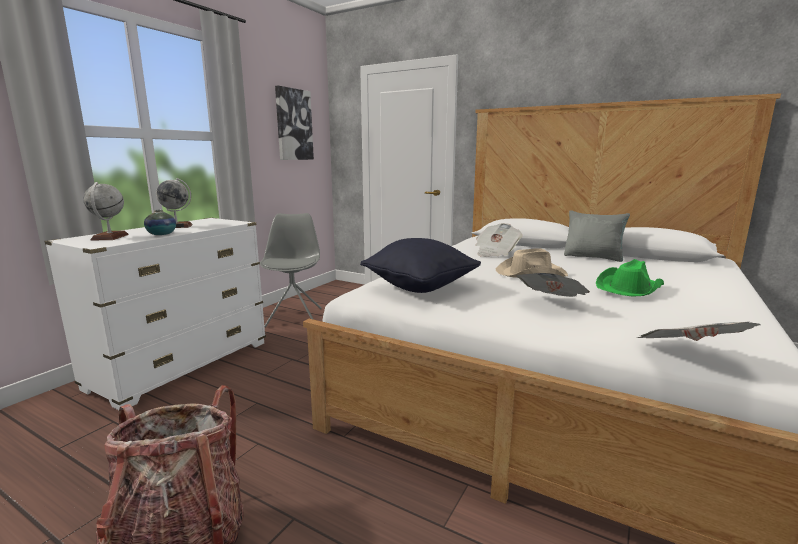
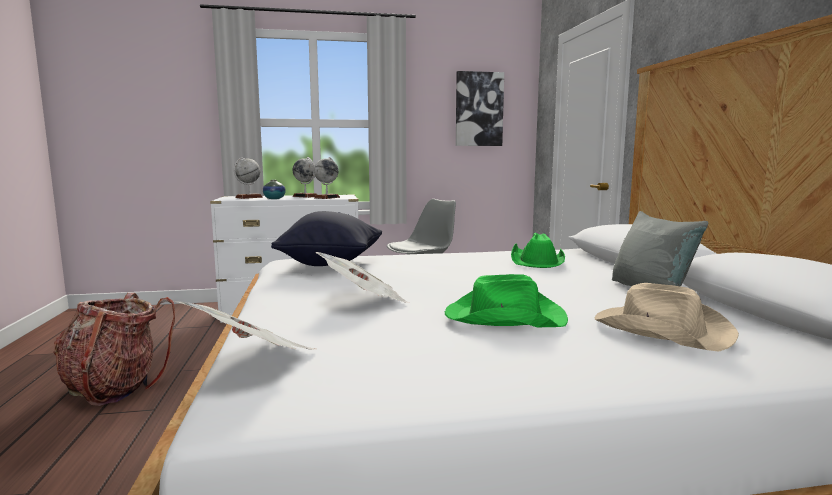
camera: 50 degrees right, 5 degrees down
(214, 225) = (327, 197): none -> globe
(495, 253) = (537, 261): newspaper -> green hat
(529, 273) = (462, 278): beige hat -> beige hat (660, 329)

